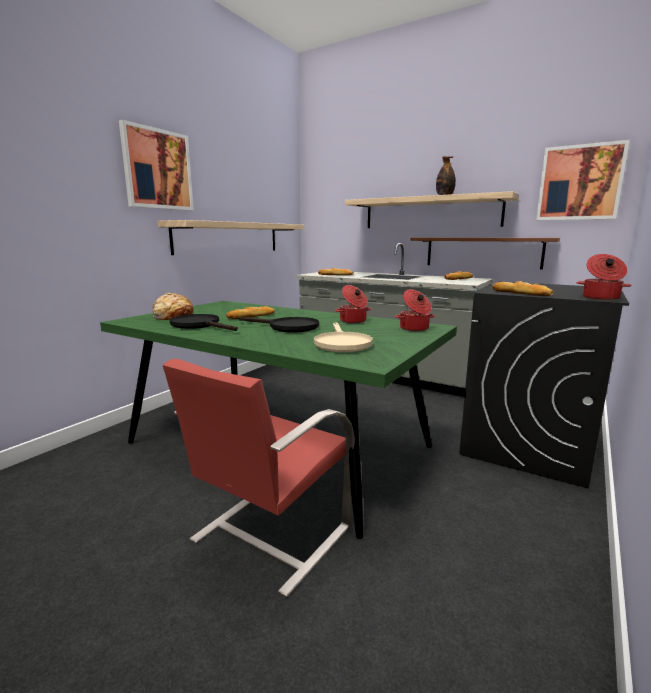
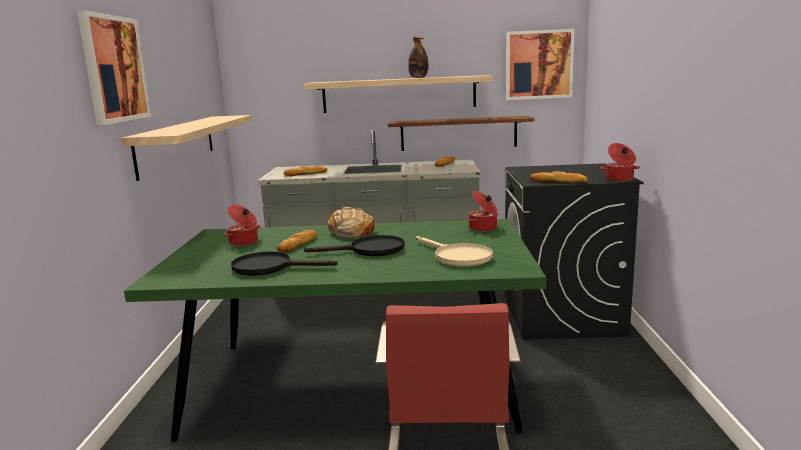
camera: 30 degrees left, 0 degrees up
(173, 316) = (204, 263): bread -> bread (350, 232)
(353, 321) = (415, 230): cooking pot -> cooking pot (244, 242)

